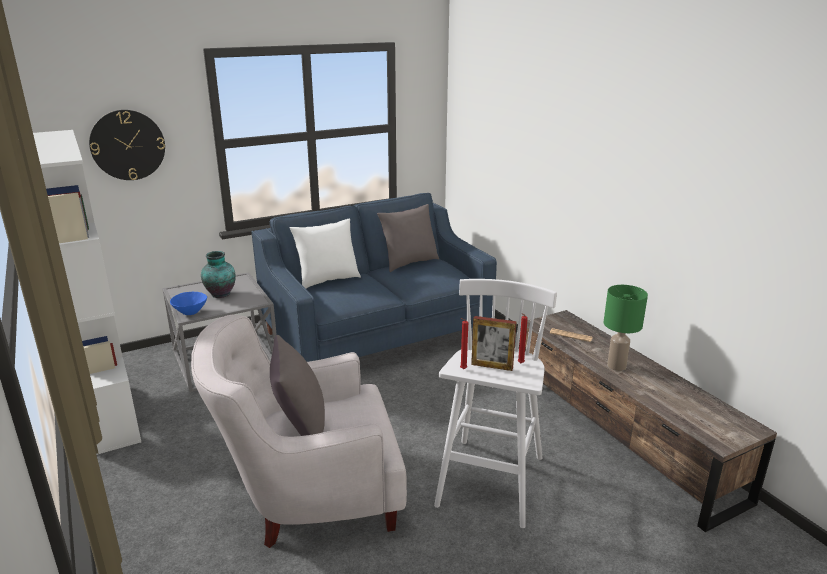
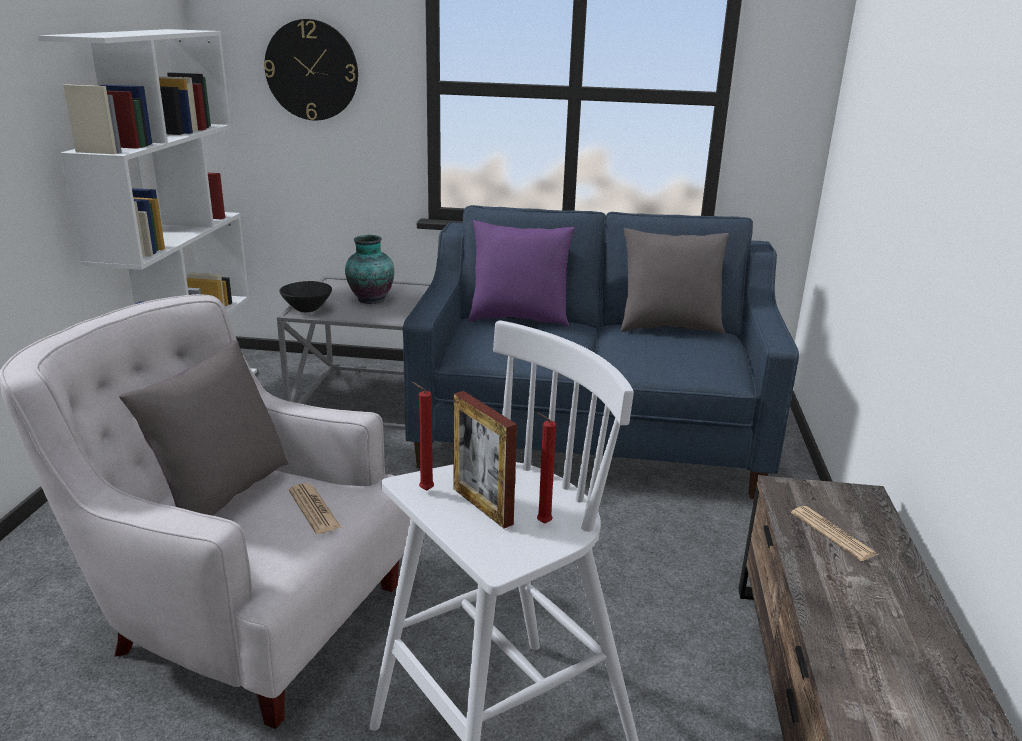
camera: 35 degrees right, 0 degrees up
(190, 312) = (308, 309): blue bowl -> black bowl
(327, 280) = (519, 319): white pillow -> purple pillow
(358, 413) = (314, 509): none -> newspaper
(617, 366) = (865, 632): green table lamp -> none

